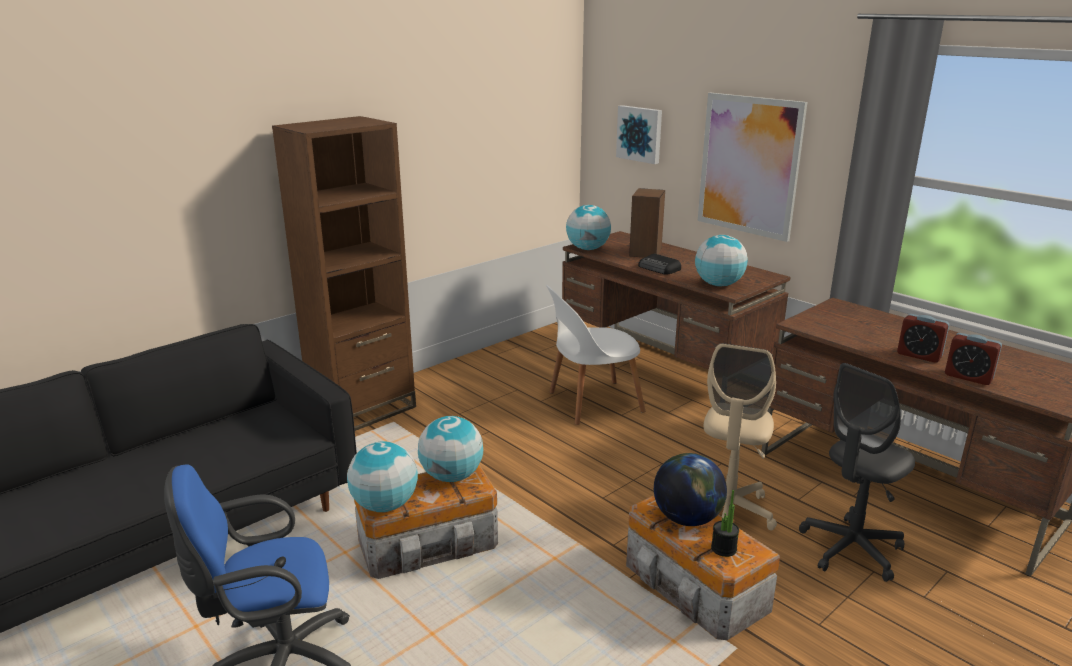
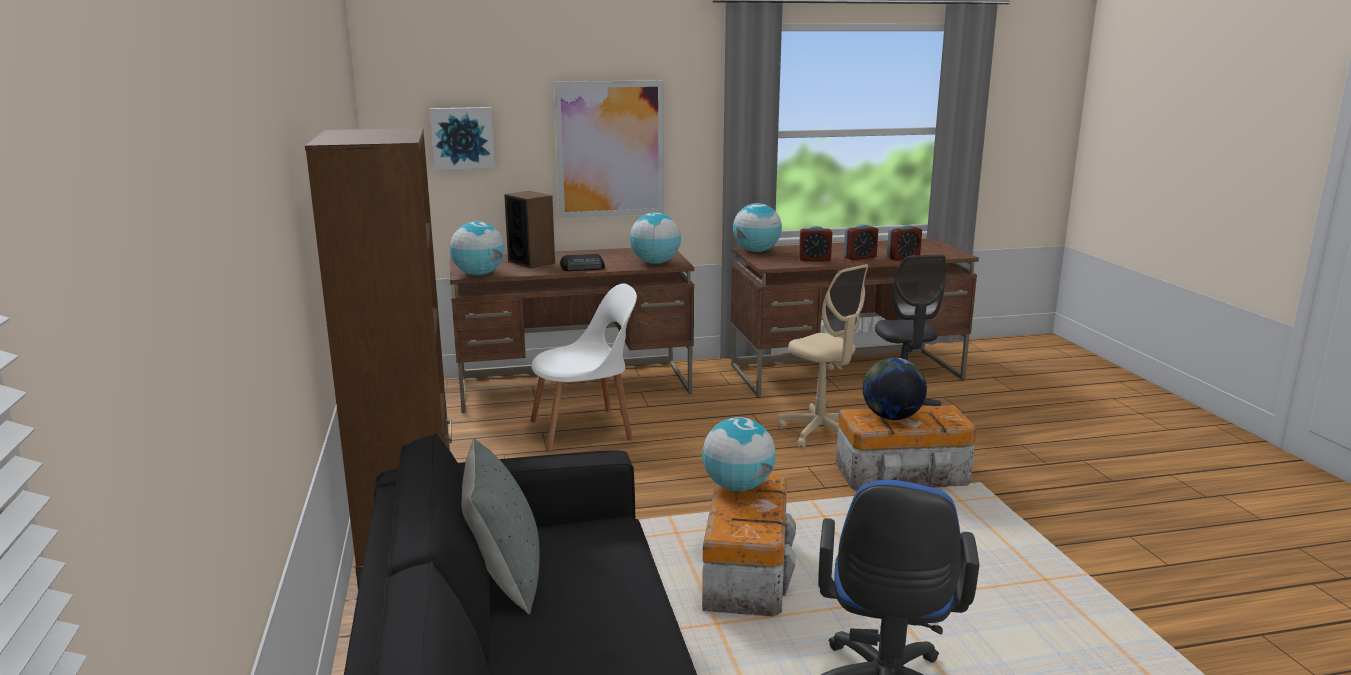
camera: 60 degrees left, 5 degrees down
(222, 426) = (504, 579): none -> grey pillow
(385, 505) = (760, 529): globe -> globe (756, 251)
(591, 403) = (586, 429): white chair -> white chair turned 120 degrees counterclockwise
(723, 548) = (939, 417): potted plant -> none
(862, 337) = (814, 259): none -> alarm clock

